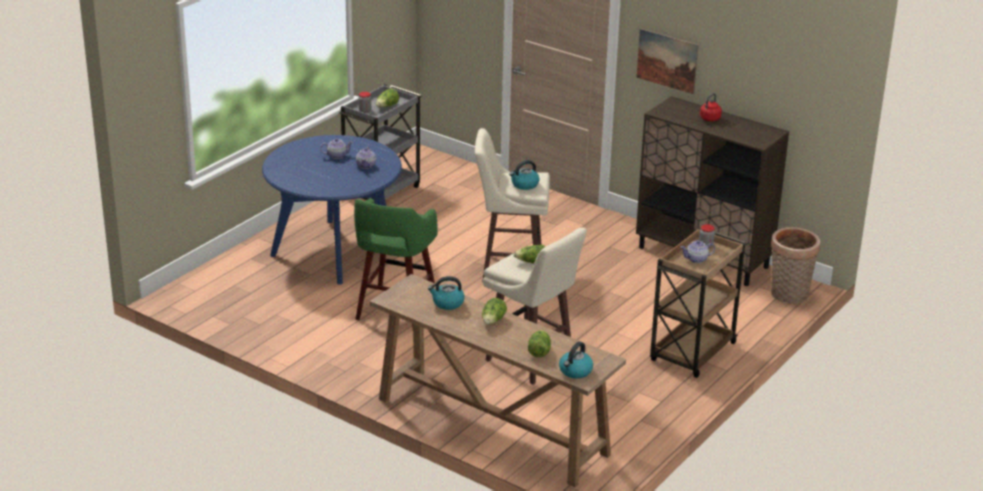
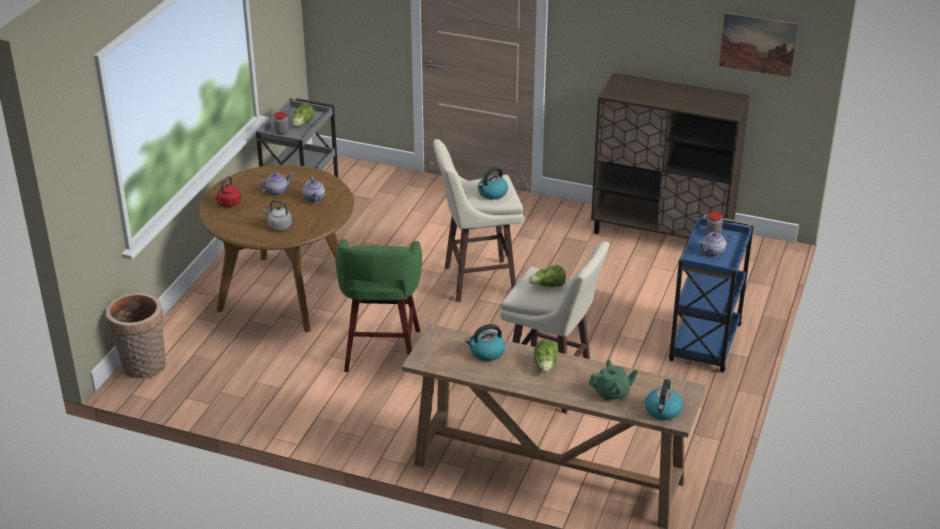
camera: 15 degrees left, 5 degrees up
(324, 182) = (278, 226): none -> grey kettle
(334, 251) = (284, 293): blue dining table -> brown dining table
(539, 351) = (612, 393): lettuce -> green teapot
(667, 61) = (606, 36): picture -> picture (758, 44)
(692, 353) = (705, 344): brown cart -> blue cart
(709, 119) = (665, 93): red kettle -> red kettle (228, 204)
(788, 296) = (764, 261): basket -> basket (143, 368)

